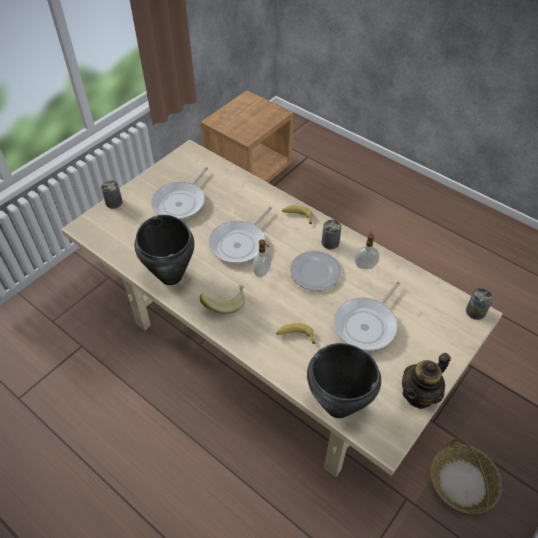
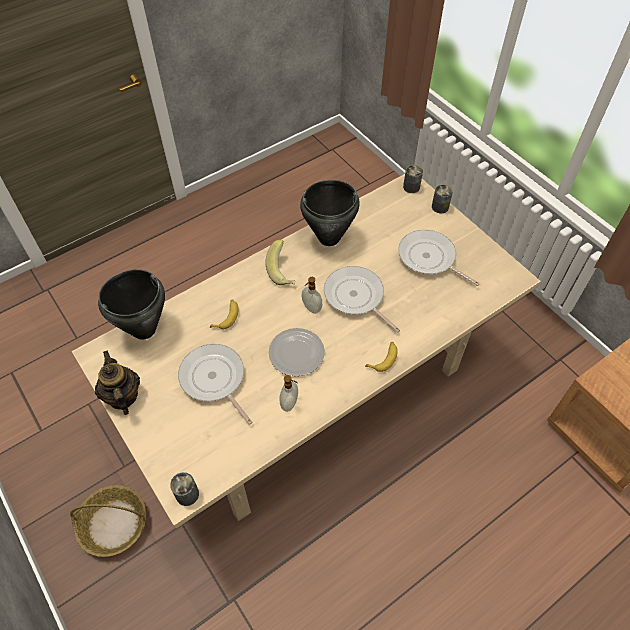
camera: 105 degrees right, 5 degrees up
(330, 242) = (333, 379): can -> can (411, 187)

